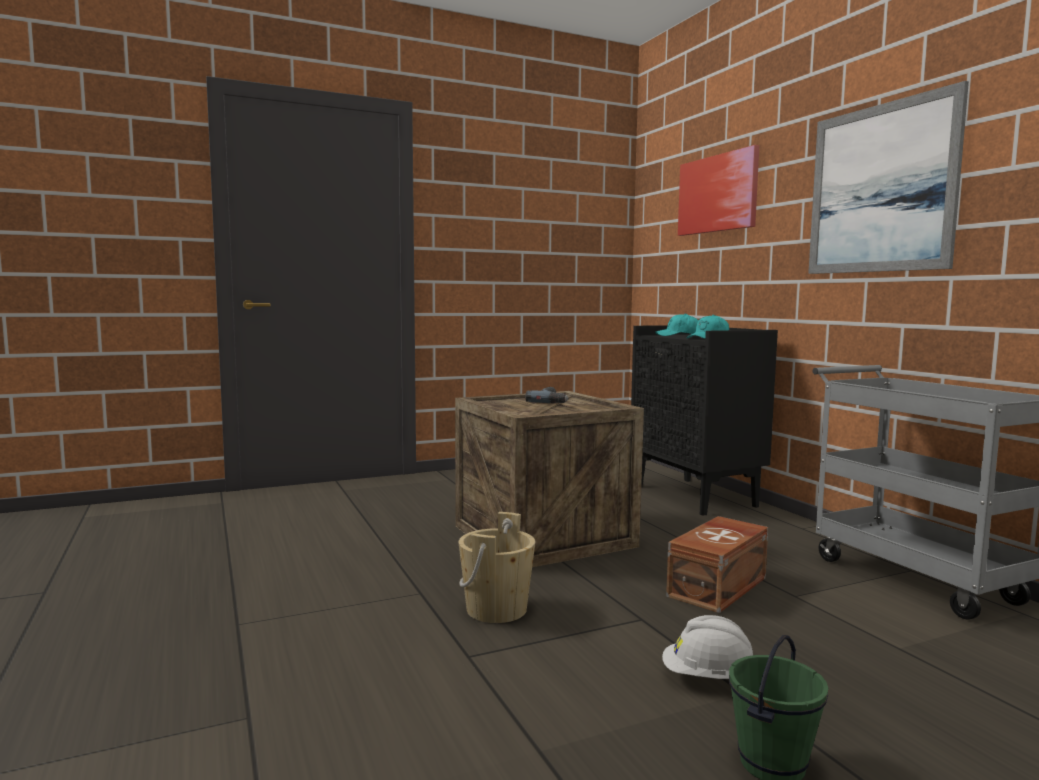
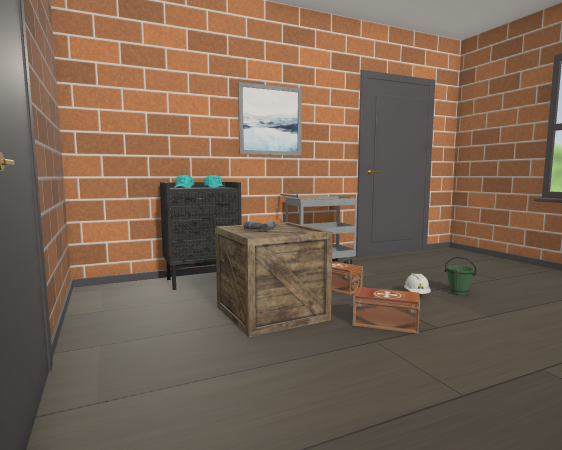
camera: 90 degrees left, 0 degrees up
(496, 609) = (384, 323): beige bucket -> brown storage box
(717, 194) = (165, 101): picture -> none

